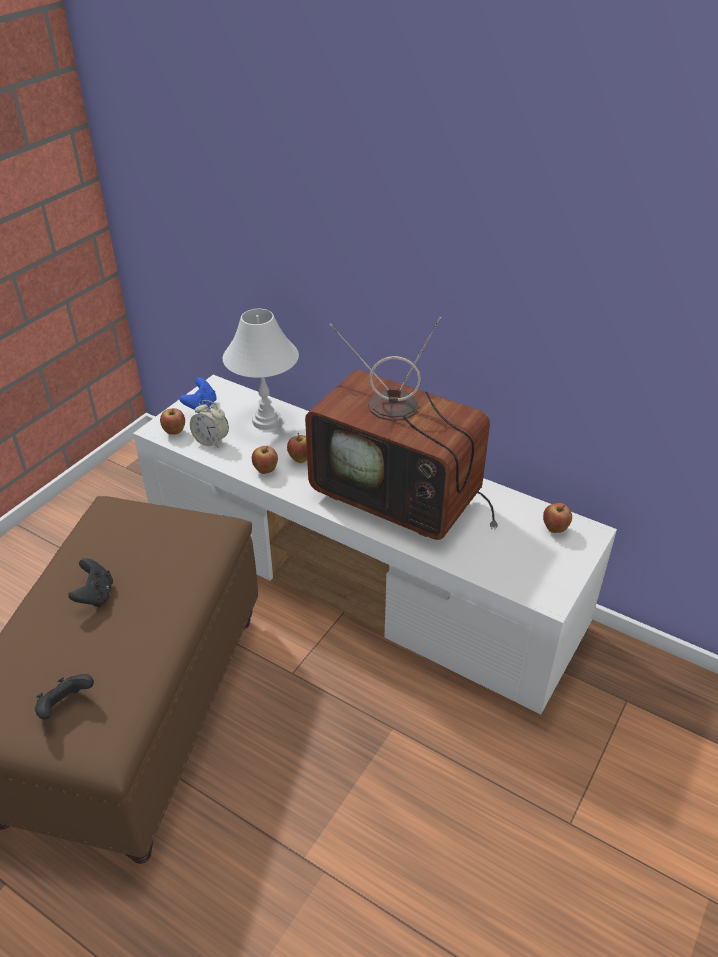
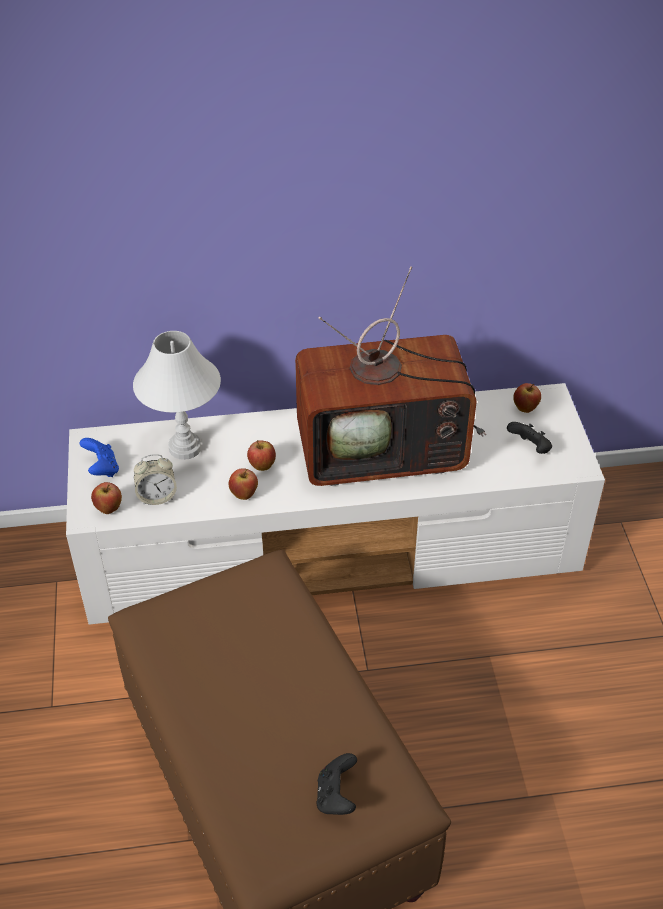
camera: 40 degrees left, 5 degrees up
(95, 595) = (239, 697): black game controller -> black game controller (530, 448)

